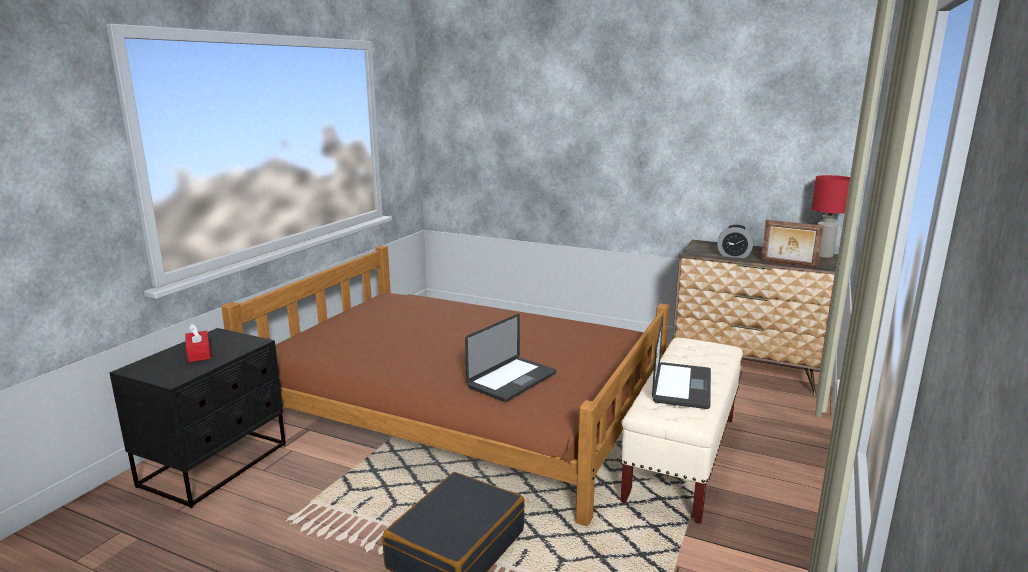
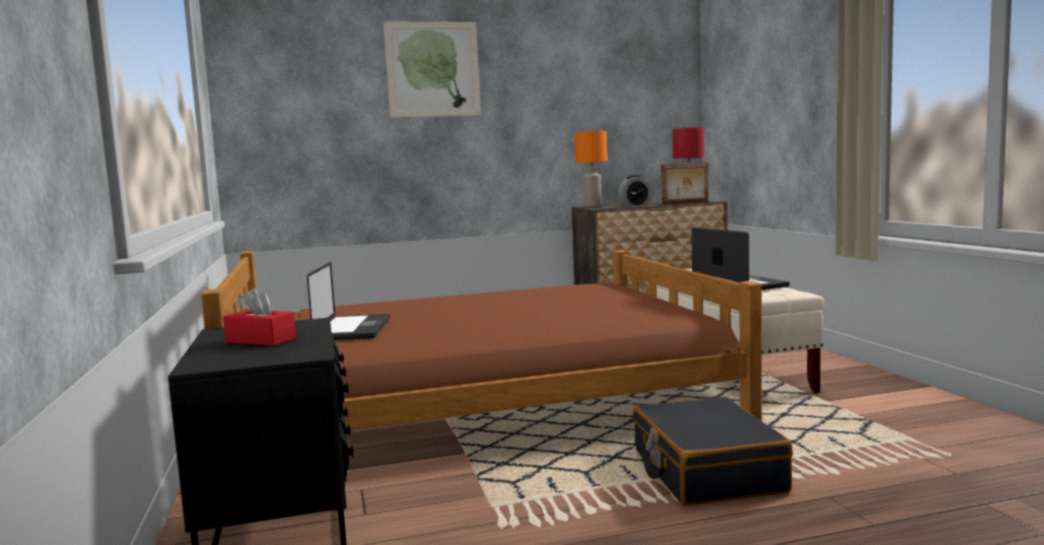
camera: 40 degrees left, 10 degrees down
(512, 380) = (598, 316): laptop -> laptop (353, 329)
(577, 99) = (433, 69): none -> picture
(708, 244) = (593, 206): none -> orange table lamp

